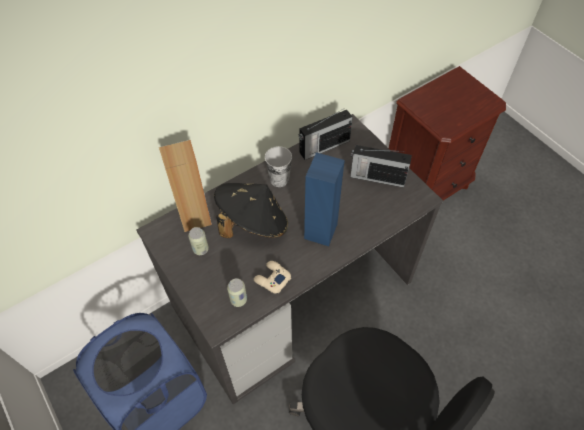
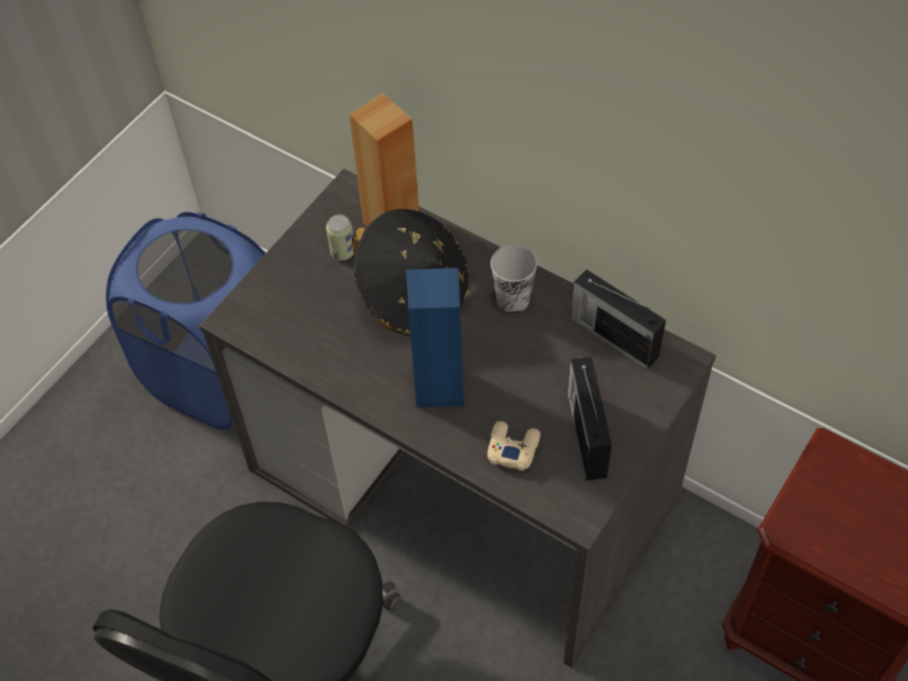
camera: 70 degrees right, 0 degrees up
(238, 299) = (280, 327): can -> none
(272, 279) = (329, 355): beige game controller -> beige game controller (512, 447)

